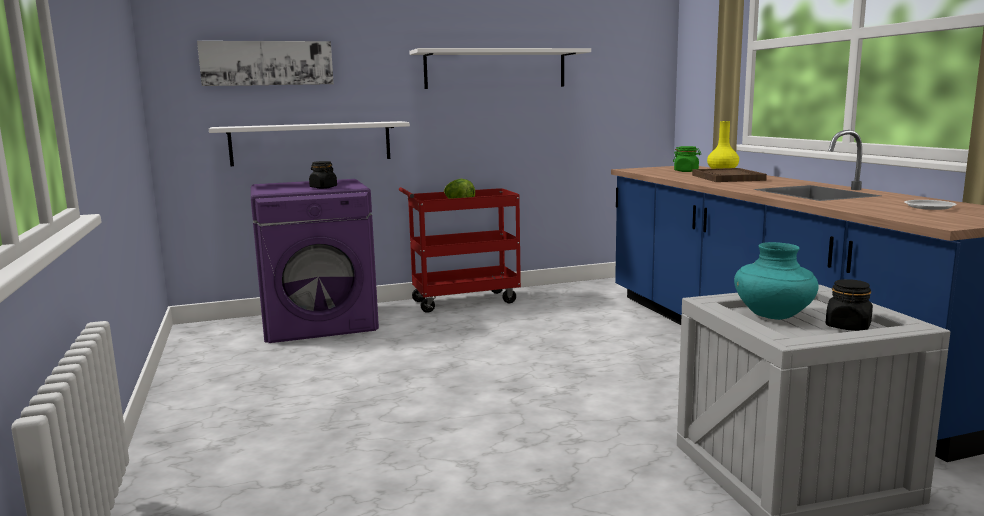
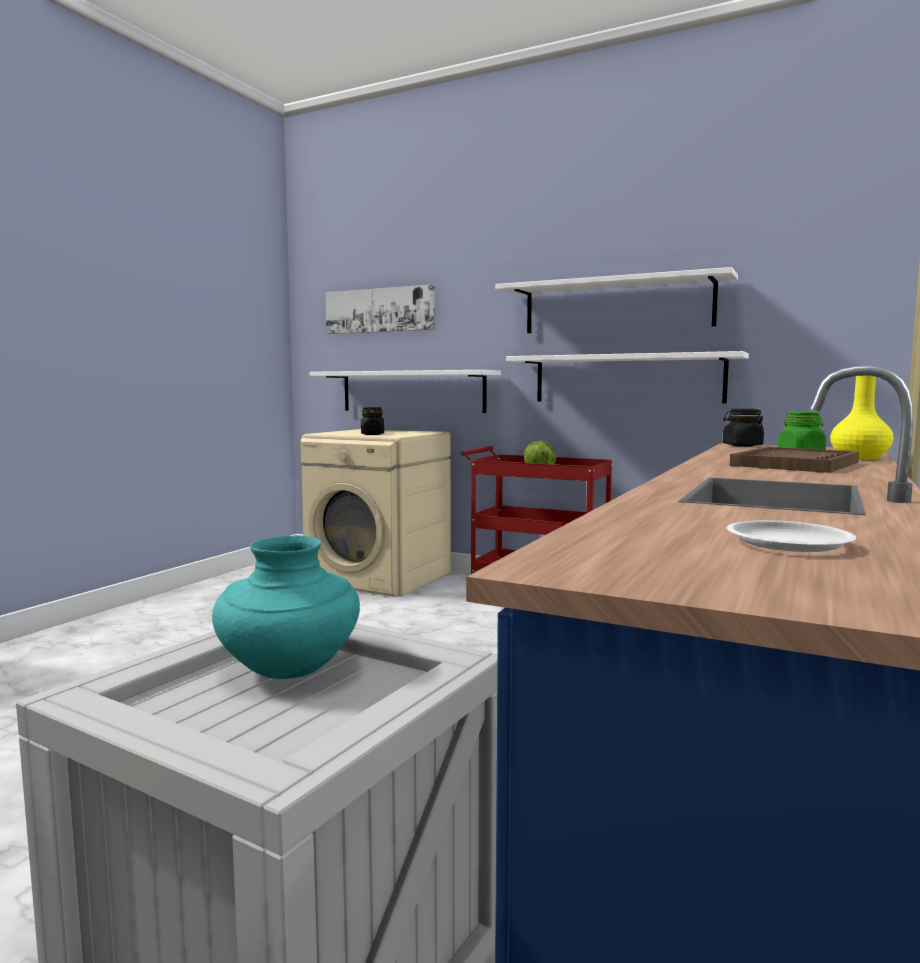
camera: 45 degrees right, 5 degrees down
(320, 323) = (377, 578): purple washing machine -> beige washing machine
(506, 125) = (627, 379): none -> white shelf
(848, 326) = (276, 726): black jar -> black jar (742, 445)

